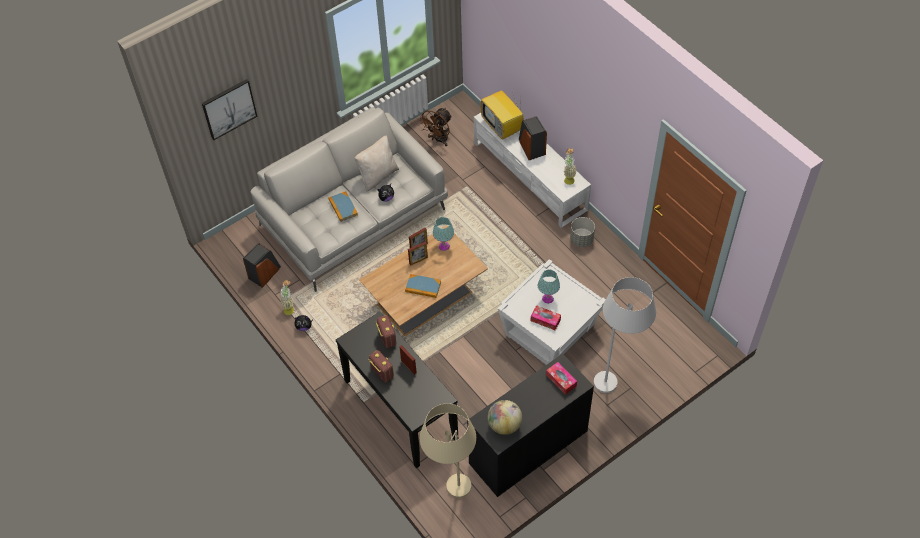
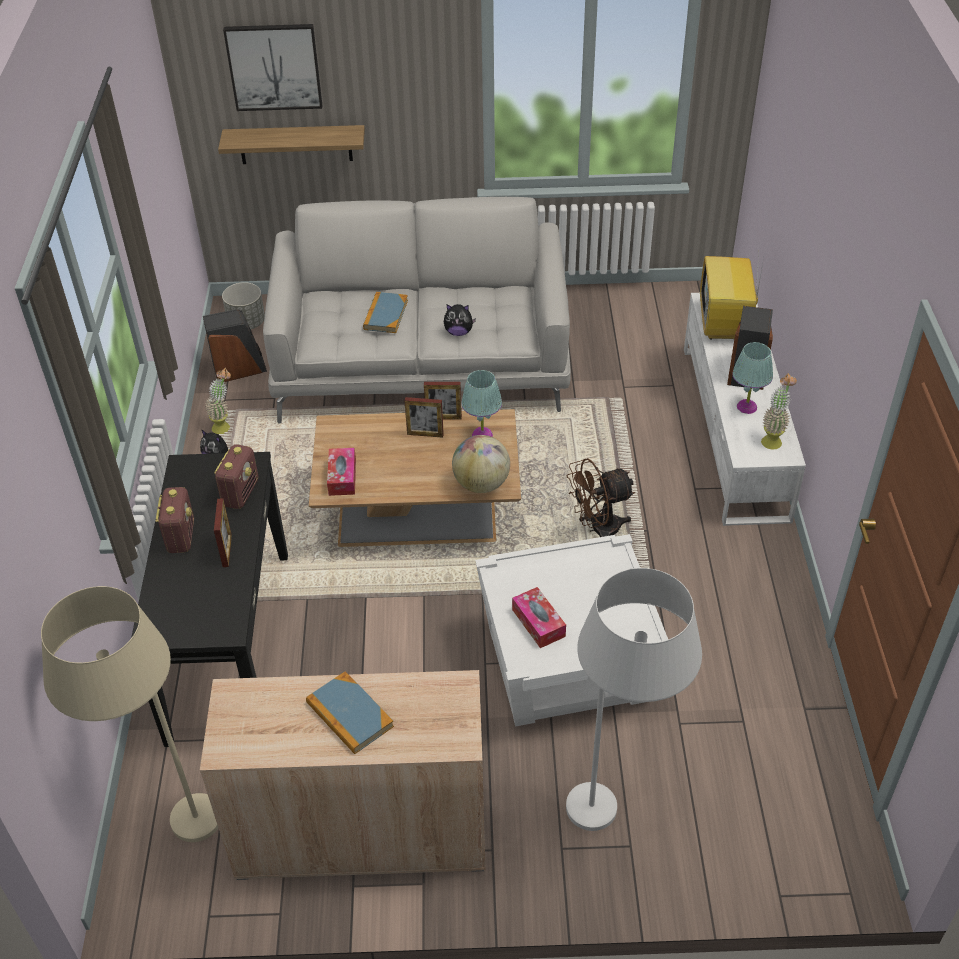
camera: 35 degrees right, 10 degrees down
(243, 140) = (295, 144): none -> shelf
(377, 176) = (474, 300): beige pillow -> none
(423, 287) = (396, 472): book -> book (349, 715)
(438, 140) = (634, 323): brown fan -> brown fan (597, 529)
(504, 425) = (262, 727): globe -> globe (481, 484)
(528, 448) = (362, 831): black cabinet -> beige cabinet
(547, 298) = (573, 592): turquoise table lamp -> turquoise table lamp (747, 406)
(561, 380) = (432, 713): tissue box -> tissue box (342, 477)
(581, 239) = (744, 559): grey planter -> grey planter (247, 323)

